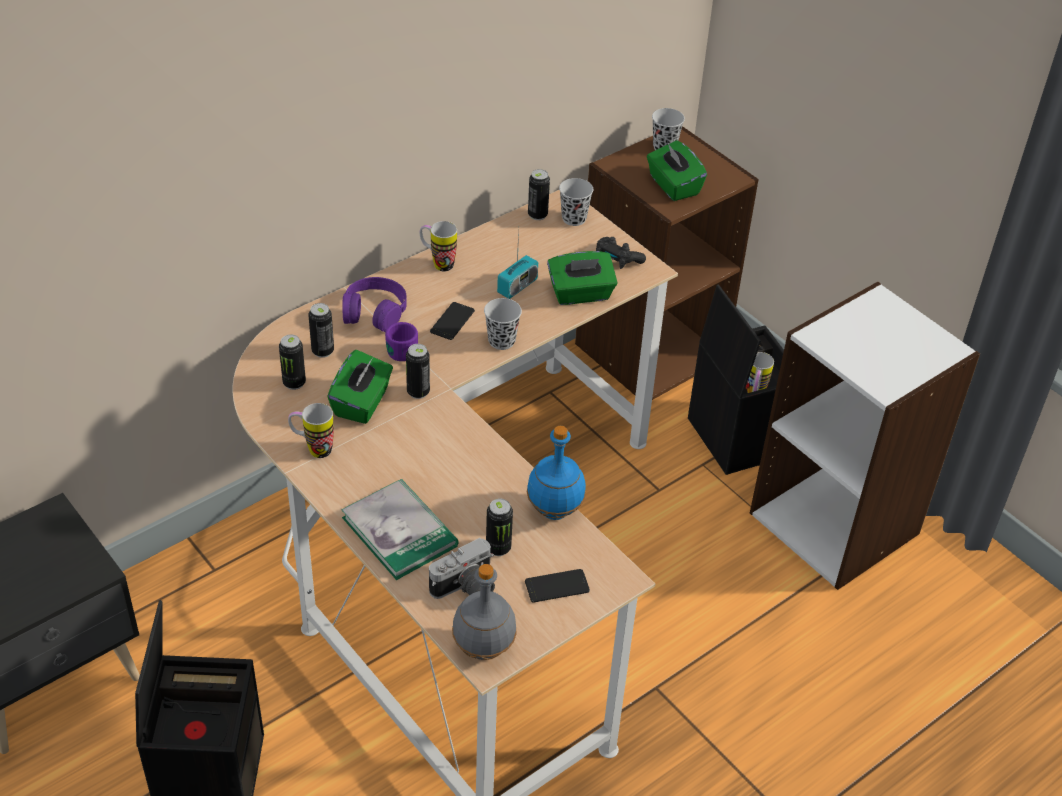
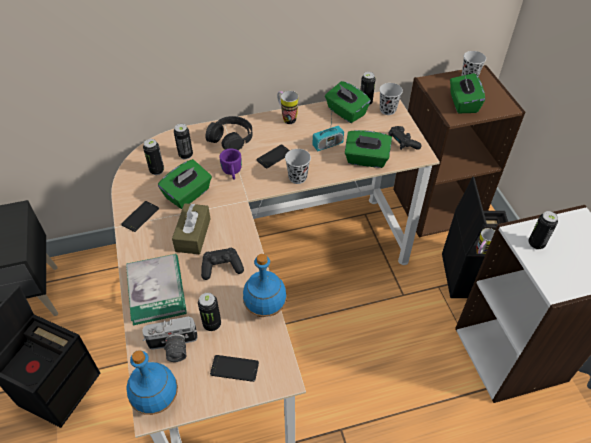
camera: 25 degrees right, 5 degrees up
(313, 449) = (140, 216): mug -> phone
(374, 311) = (231, 138): purple headphones -> black headphones
(404, 452) = (193, 235): none -> brown tissue box
(418, 392) = (226, 197): can -> can (536, 244)
(469, 480) = (221, 267): none -> black game controller
(483, 648) = (156, 399): grey bottle -> blue bottle
(517, 235) = (346, 112): none -> green tissue box

